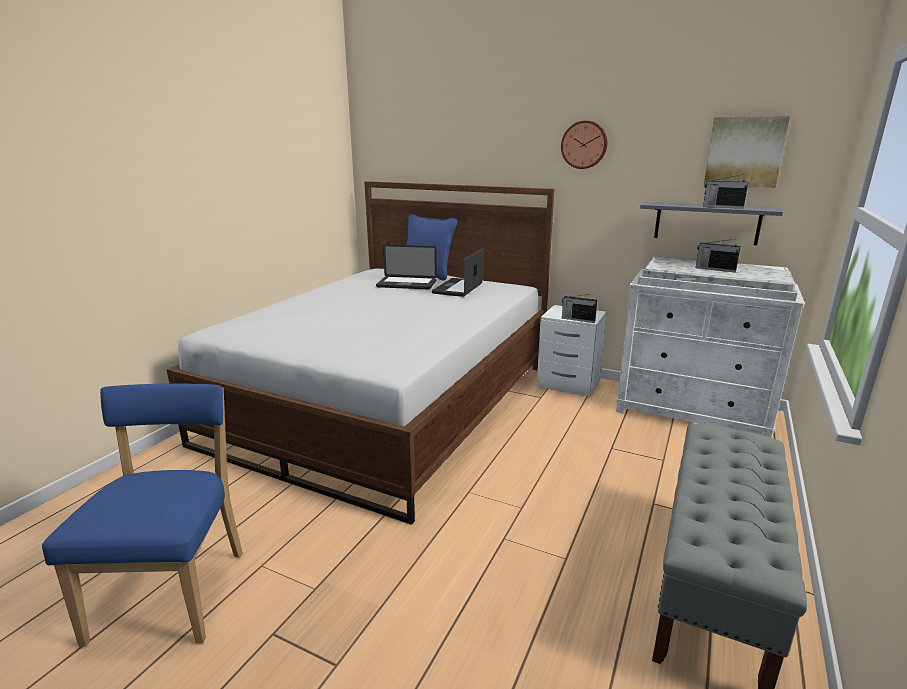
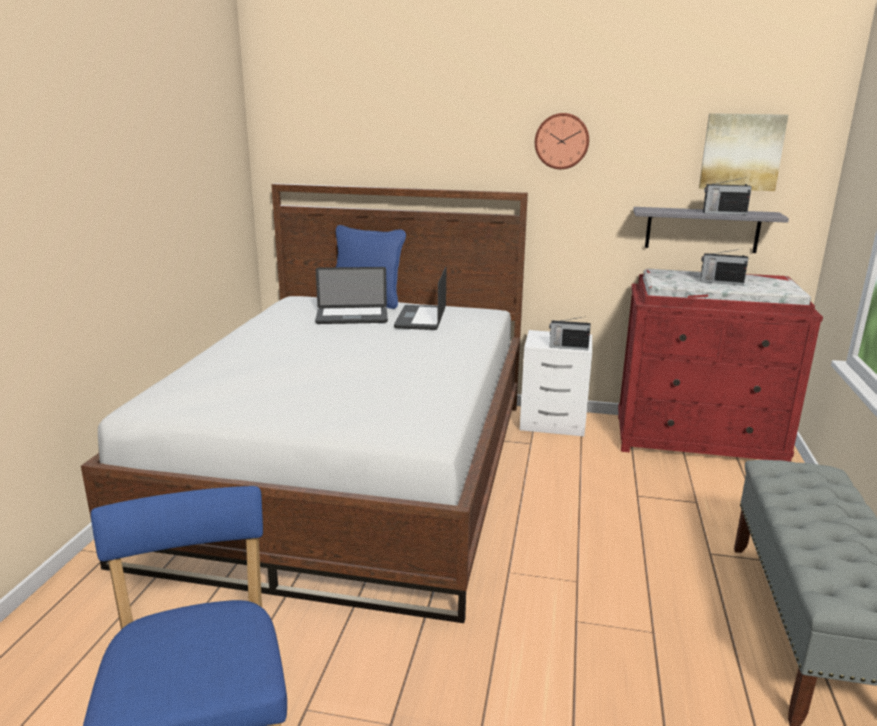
camera: 15 degrees left, 0 degrees up
(692, 411) = (698, 441): white dresser -> red dresser

